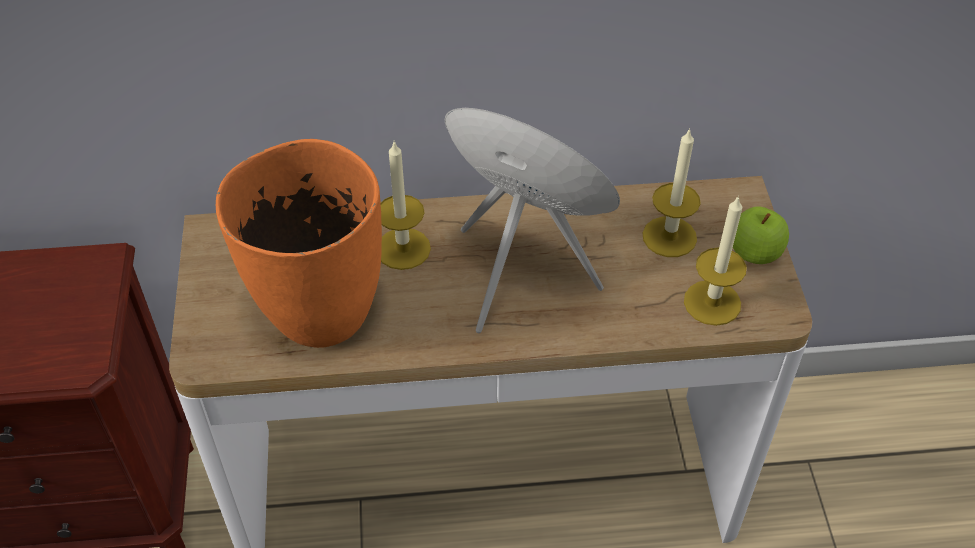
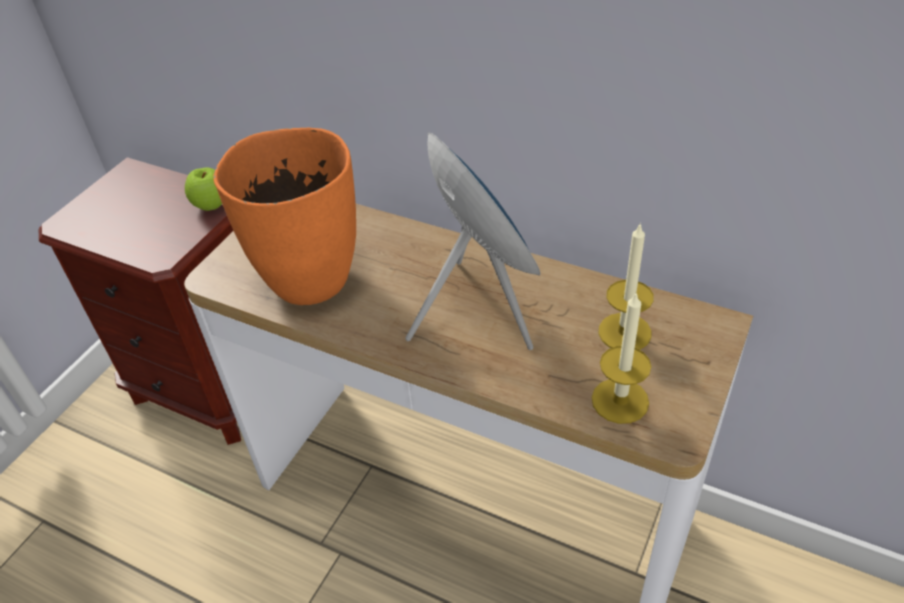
camera: 35 degrees right, 5 degrees down
(403, 248) = (404, 259): candle -> none
(754, 254) = (692, 377): apple -> apple (211, 205)

